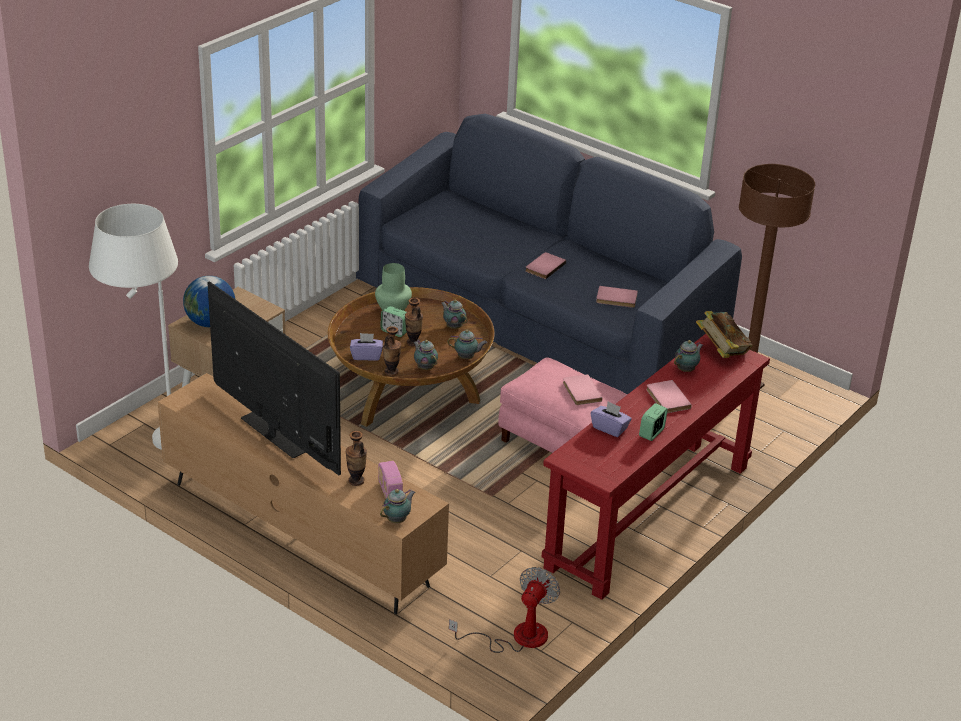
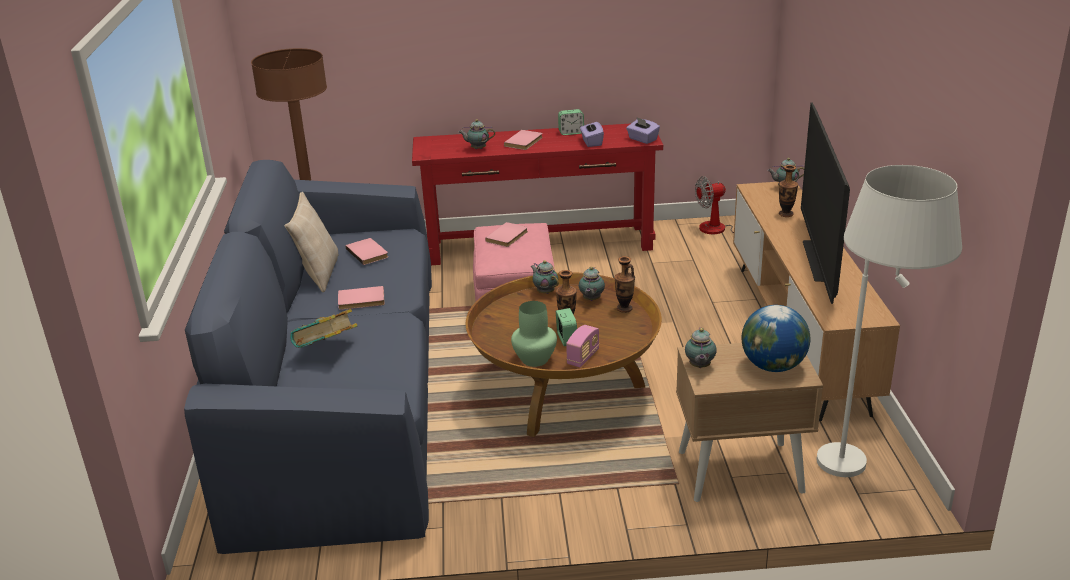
camera: 130 degrees left, 5 degrees down
(366, 356) = (625, 330): purple tissue box -> purple tissue box (642, 139)
(390, 492) = (769, 201): radio -> radio (583, 357)
(453, 326) = (510, 320): teapot -> teapot (699, 366)
(615, 272) = (318, 273): none -> beige pillow
(721, 351) = (432, 149): book -> book (326, 350)

